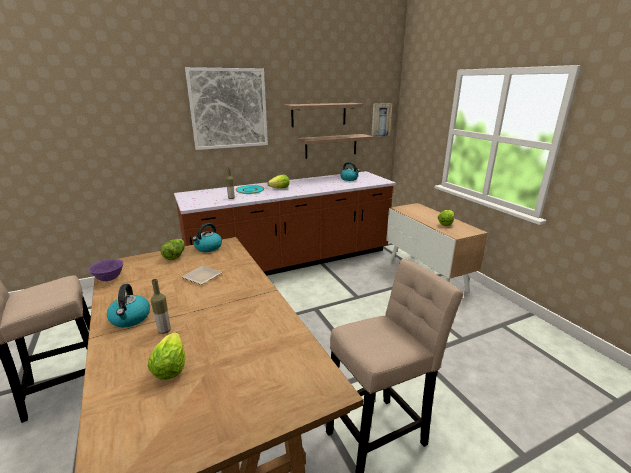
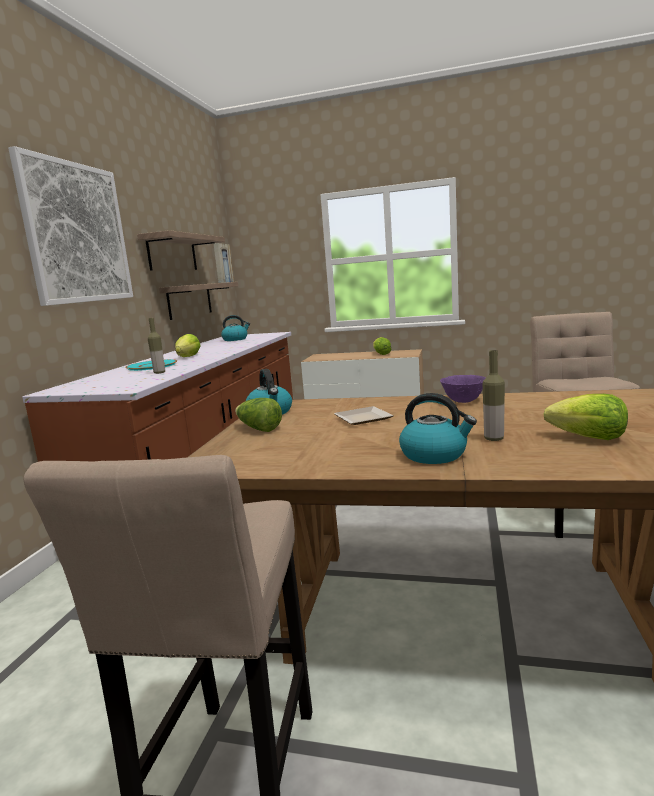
camera: 50 degrees left, 10 degrees down
(109, 279) = (263, 467): purple bowl -> purple bowl (464, 401)

